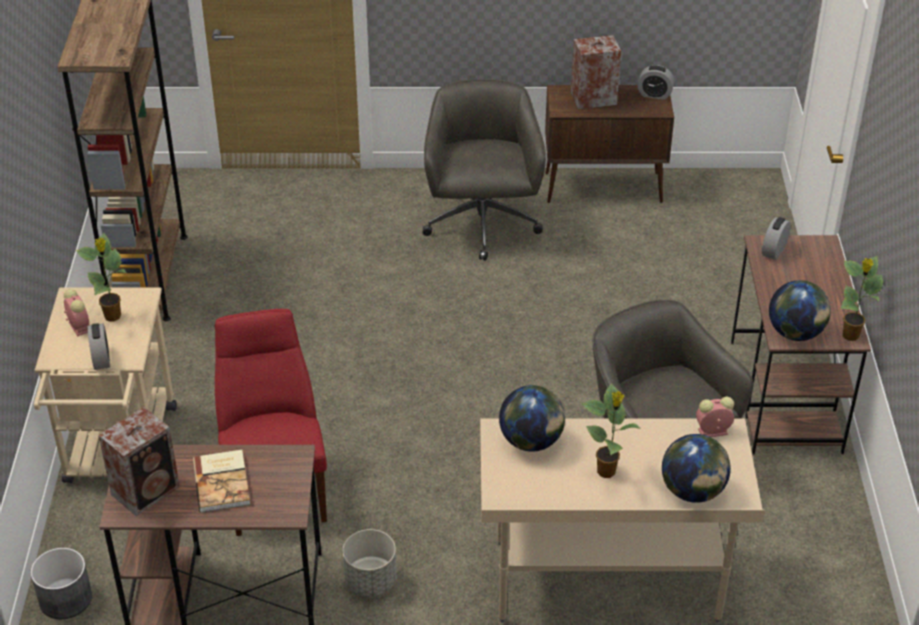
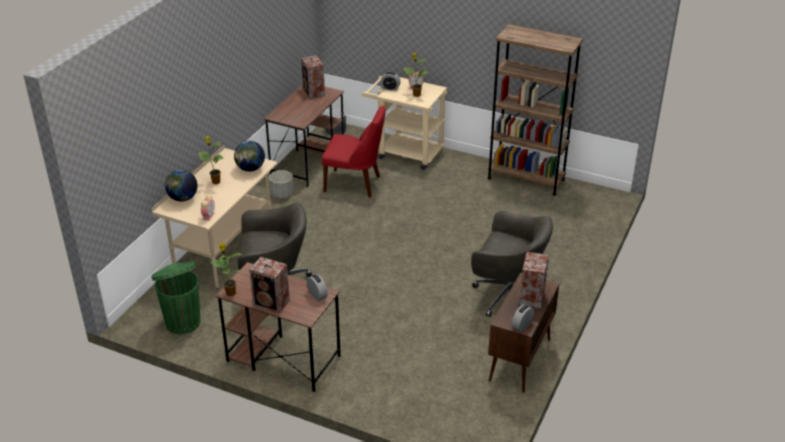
camera: 115 degrees right, 5 degrees down
(223, 482) = (303, 106): book -> none
(795, 333) = (249, 274): globe -> none
(813, 549) = (182, 321): none -> green trash can
(830, 286) = (272, 303): none -> speaker

